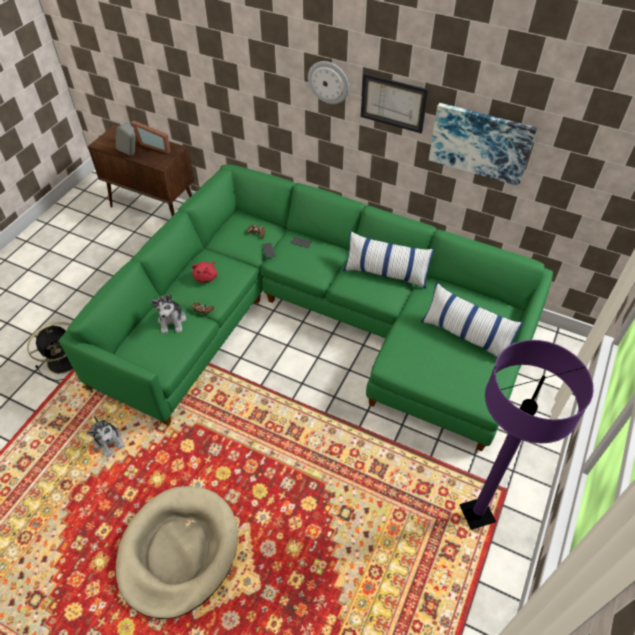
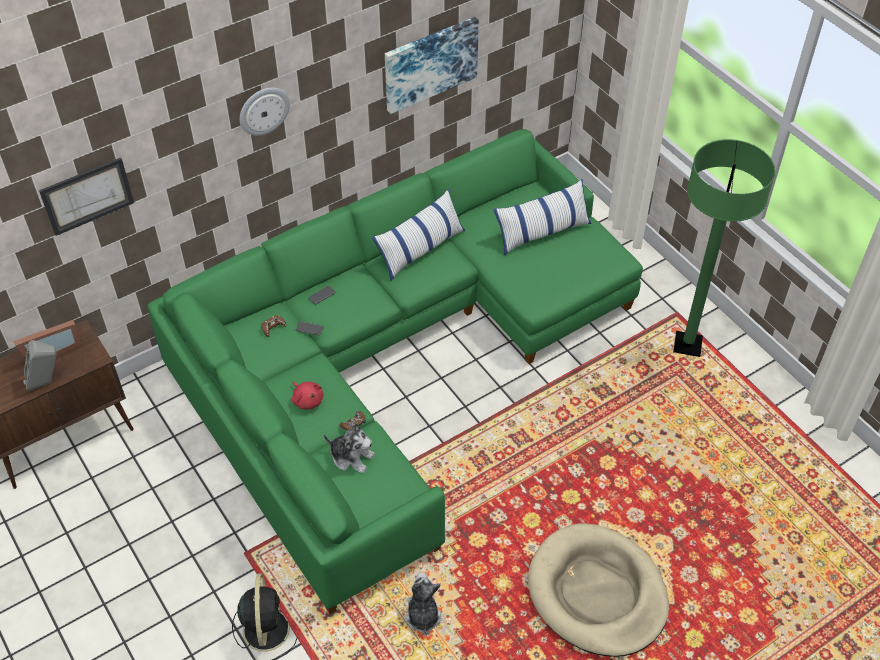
camera: 60 degrees left, 0 degrees up
(109, 441) = (422, 615): plush toy -> plush toy turned 90 degrees counterclockwise
(393, 103) = (338, 84): picture -> picture (87, 196)
(477, 514) = (687, 345): purple floor lamp -> green floor lamp

